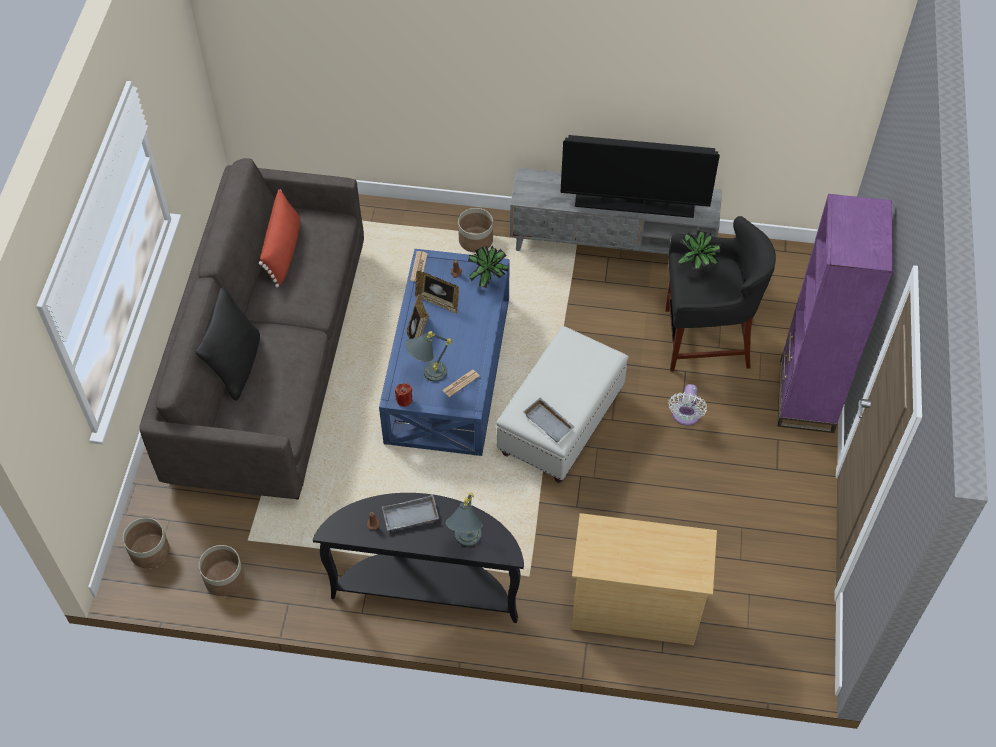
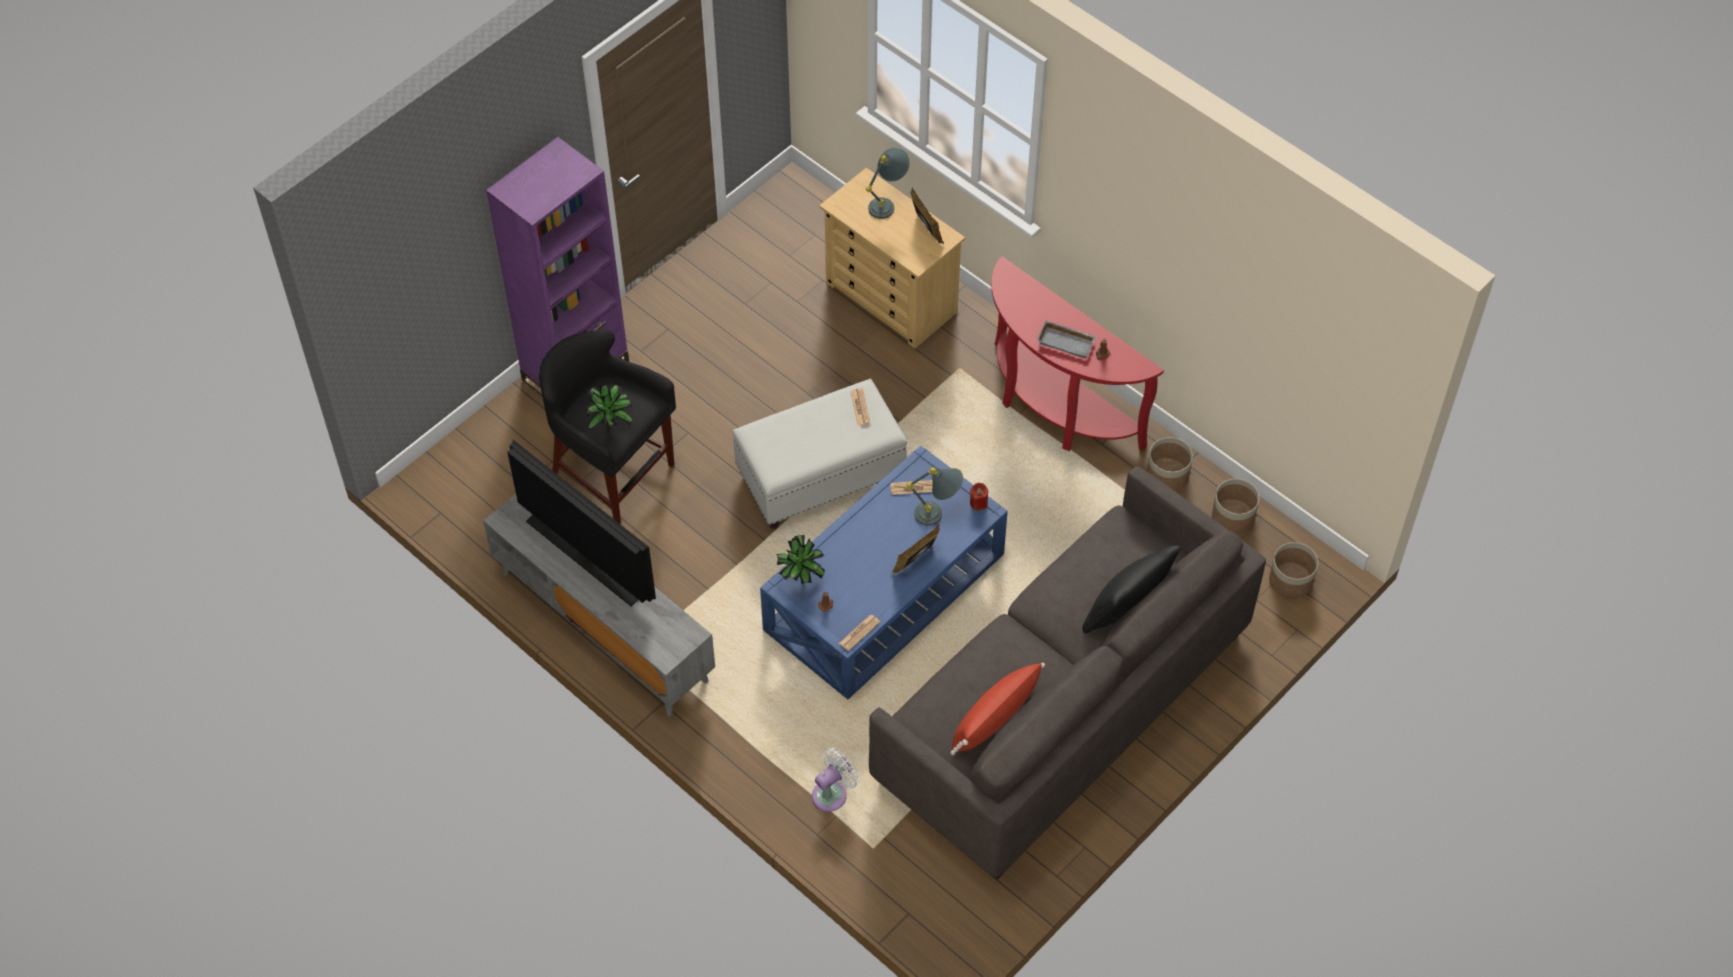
camera: 145 degrees left, 0 degrees up
(427, 587) = (1054, 409): black console table -> red console table
(438, 302) = (870, 582): picture frame -> picture frame (925, 229)
(466, 543) = (1035, 297): grey table lamp -> grey table lamp (888, 203)
(476, 240) = (740, 720): planter -> planter (1167, 475)
(550, 422) = (860, 407): grey tray -> newspaper
(685, 416) = (701, 416): white fan -> white fan (832, 793)

